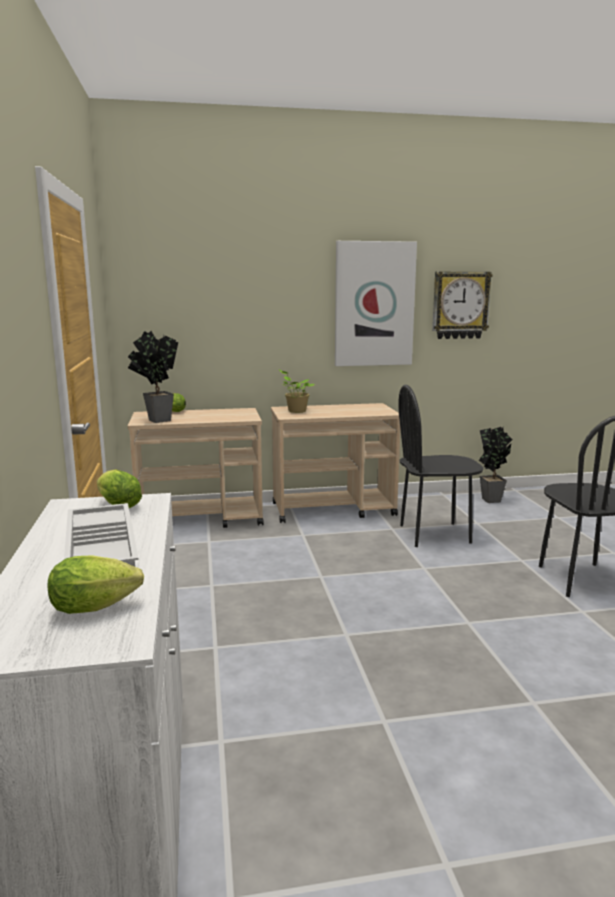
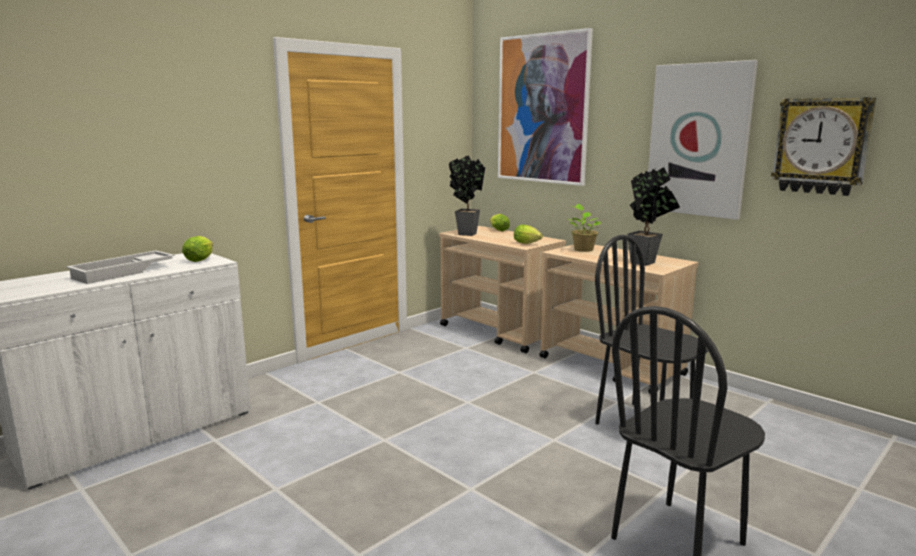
camera: 55 degrees right, 0 degrees up
(99, 607) = (48, 286): lettuce -> lettuce (528, 243)
(211, 278) = (542, 109): none -> picture
(491, 499) = (820, 431): potted plant -> potted plant (646, 262)

